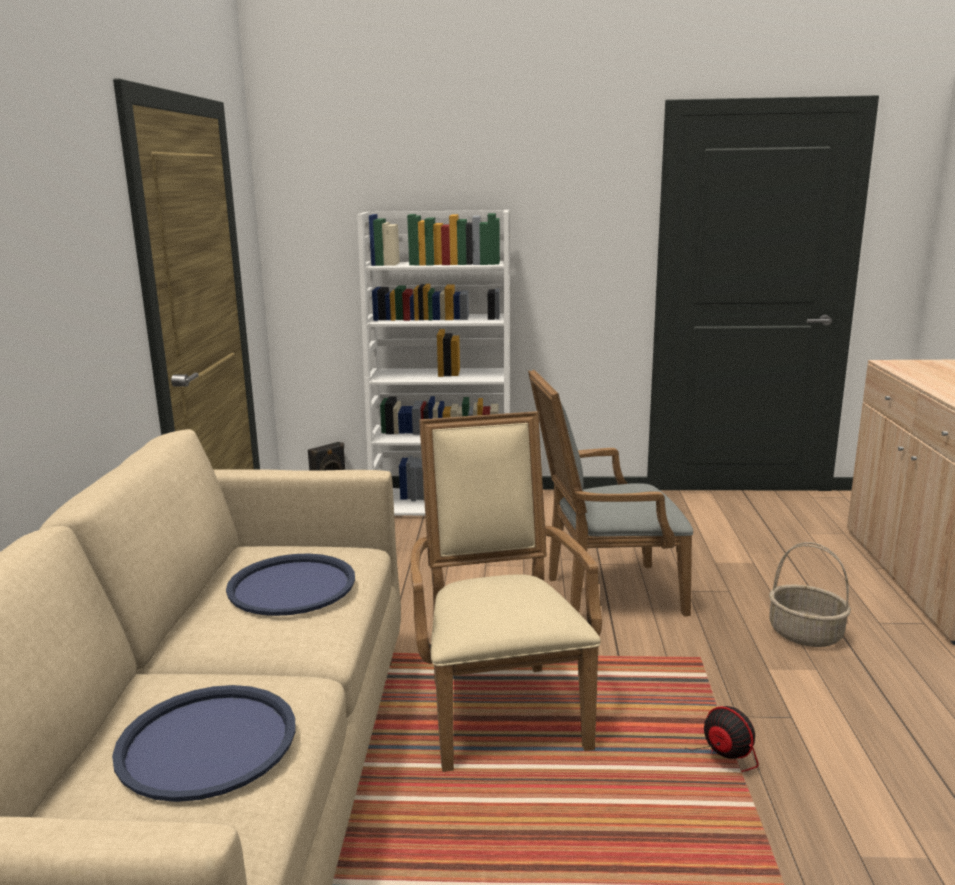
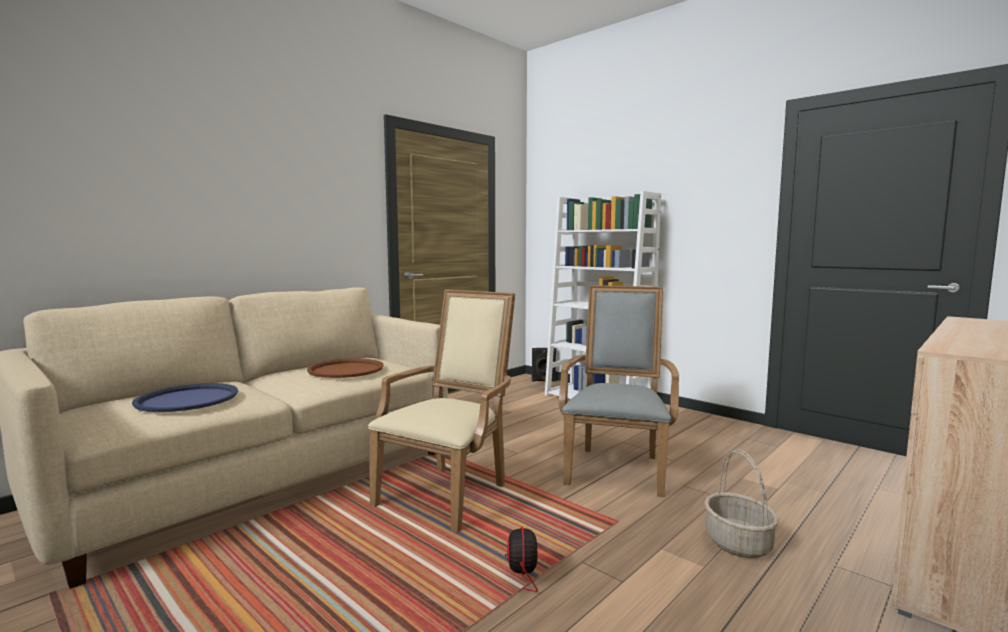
camera: 40 degrees right, 10 degrees down
(292, 586) = (346, 369): blue tray -> brown tray
(605, 594) = (617, 467): grey armchair -> grey armchair turned 75 degrees clockwise

